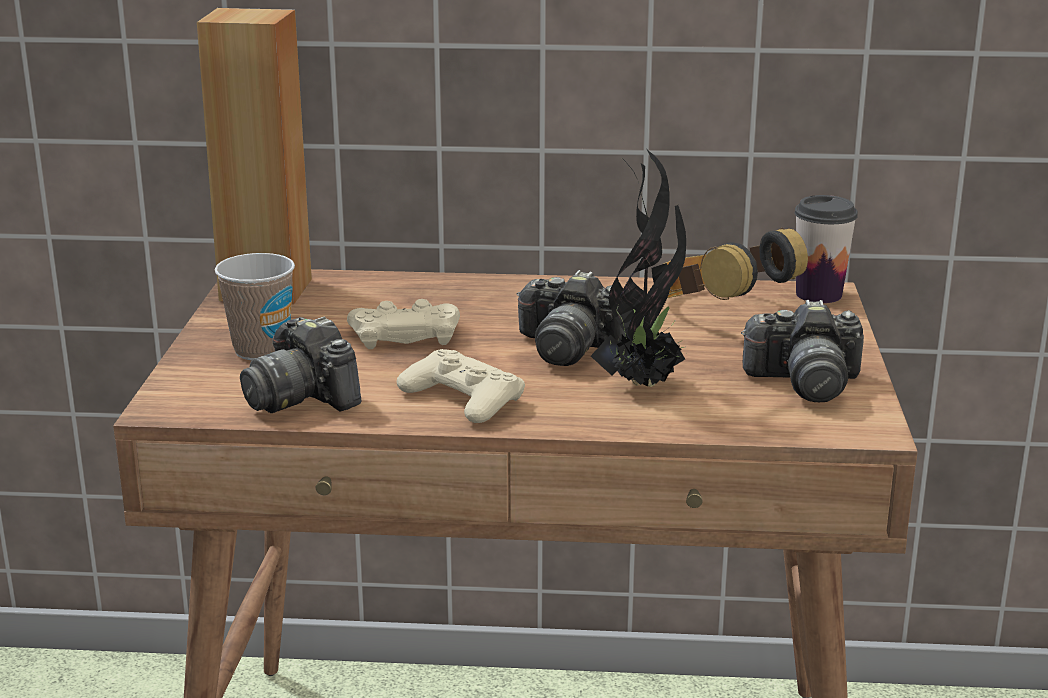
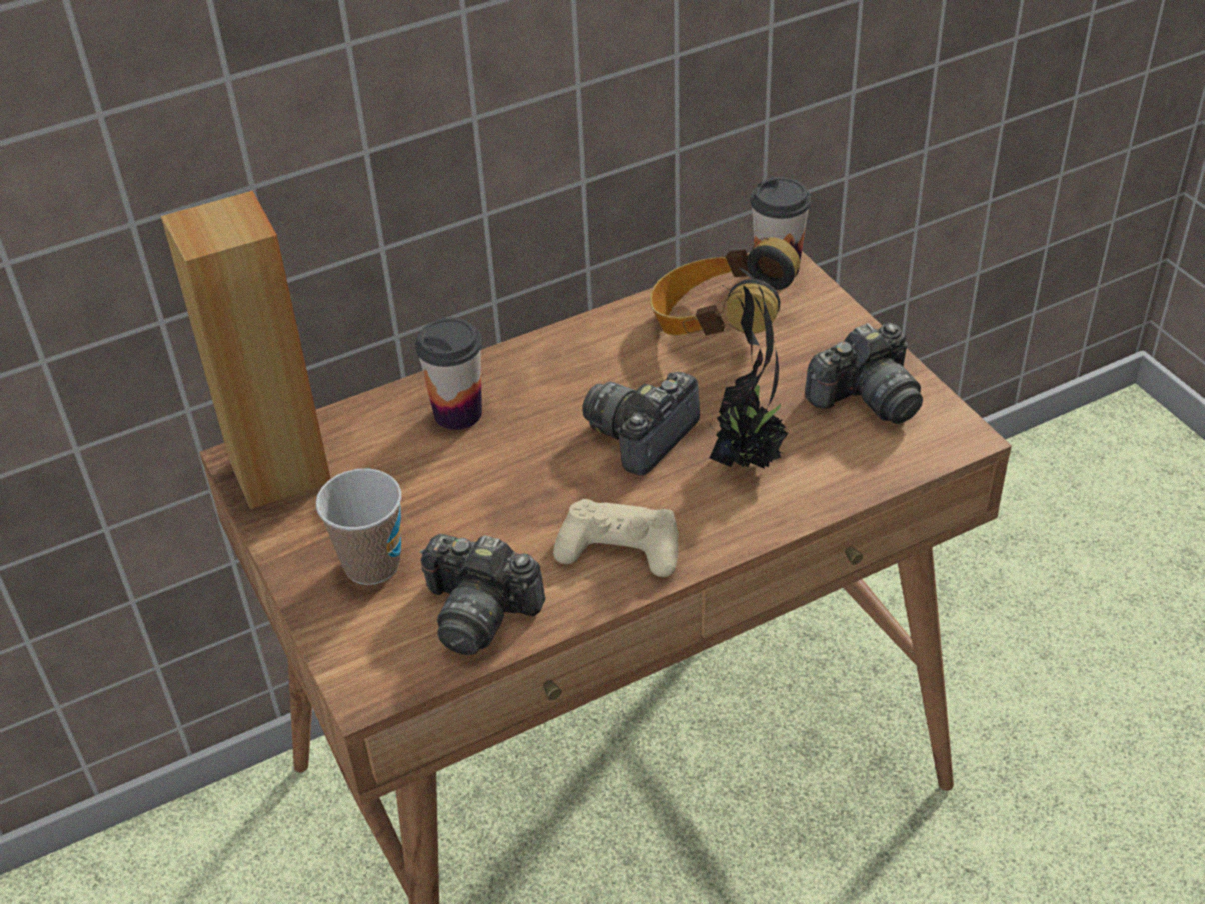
camera: 30 degrees left, 20 degrees up
(405, 334) = (482, 480): beige game controller -> none
(436, 298) = (457, 413): none -> cup
(568, 349) = (643, 436): camera -> camera turned 135 degrees clockwise

